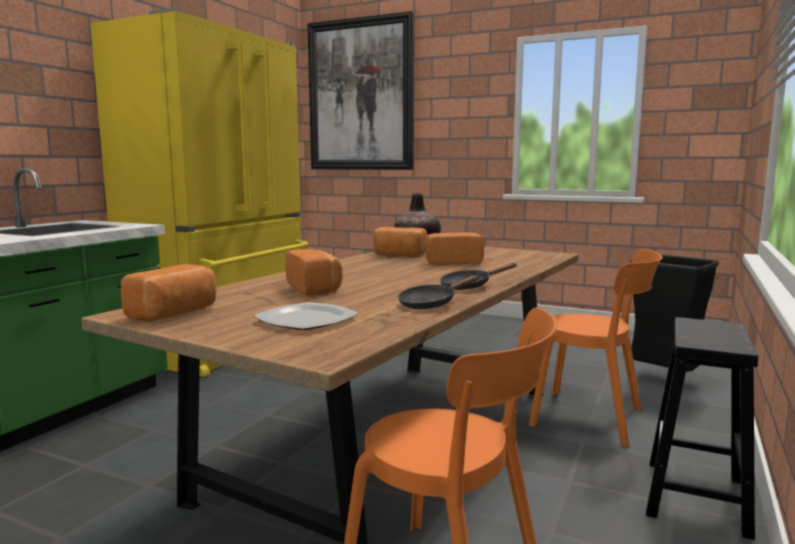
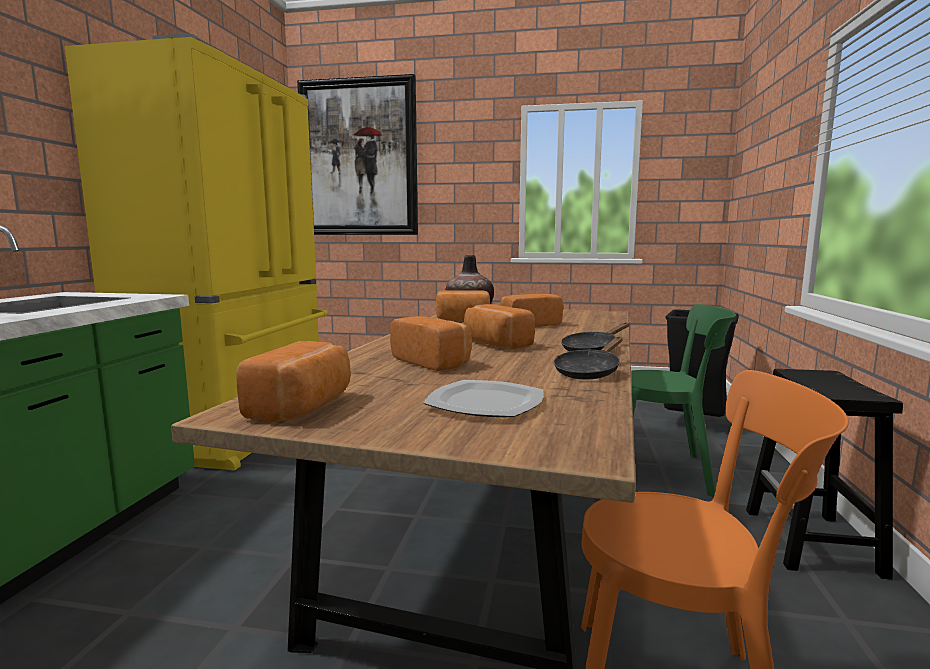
camera: 15 degrees left, 0 degrees up
(391, 277) = (495, 344): none -> bread
(593, 418) = (665, 471): orange chair -> green chair

